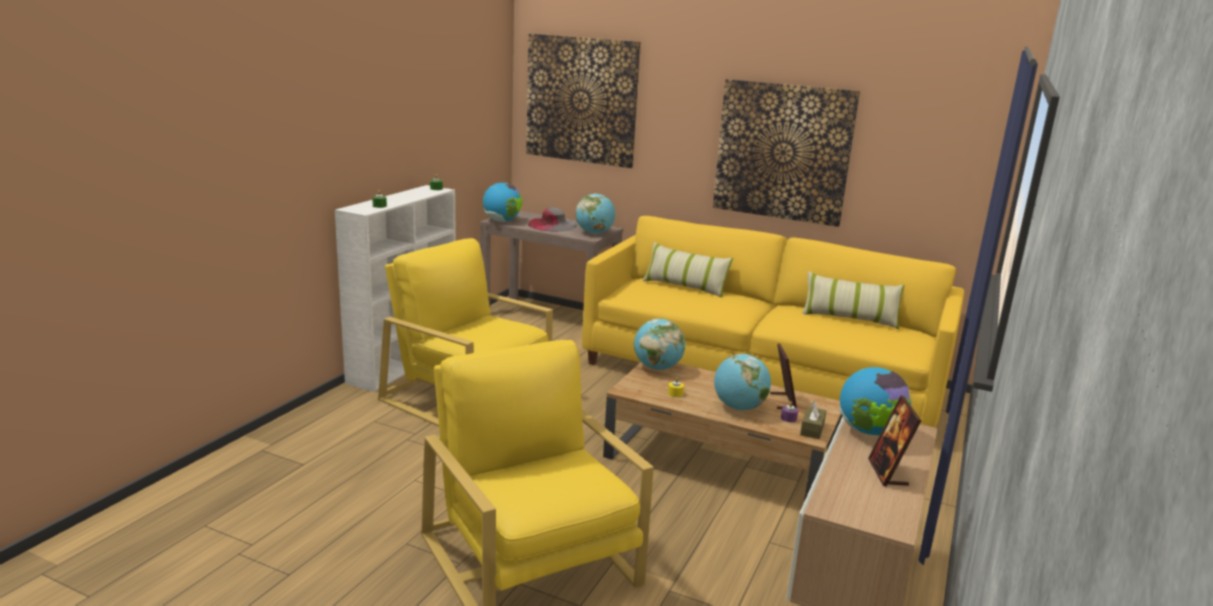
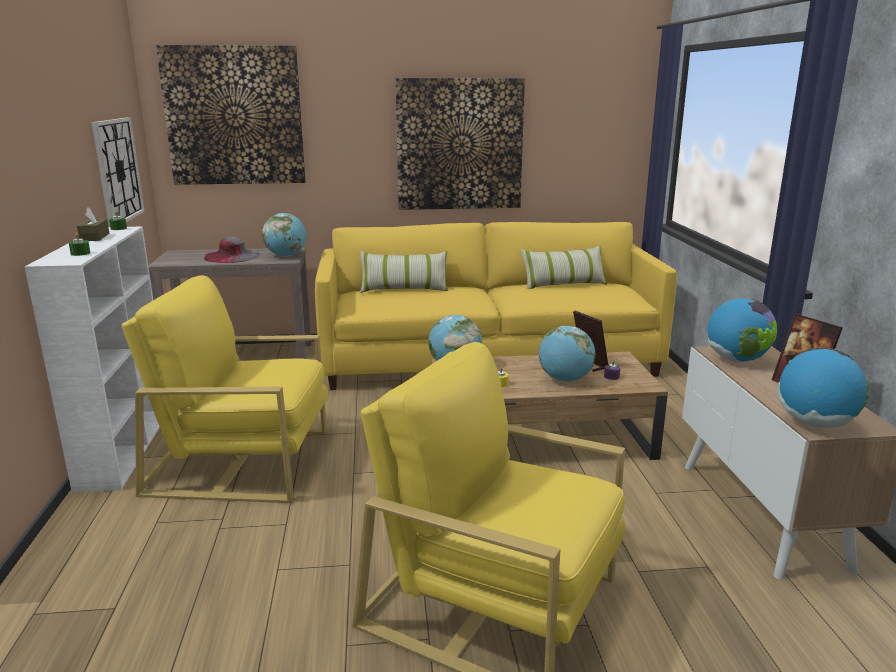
camera: 30 degrees left, 0 degrees up
(464, 139) = (118, 171): none -> wall clock
(502, 221) = (172, 262): globe -> globe (815, 423)
(812, 429) = (639, 380): brown tissue box -> brown tissue box (94, 237)

